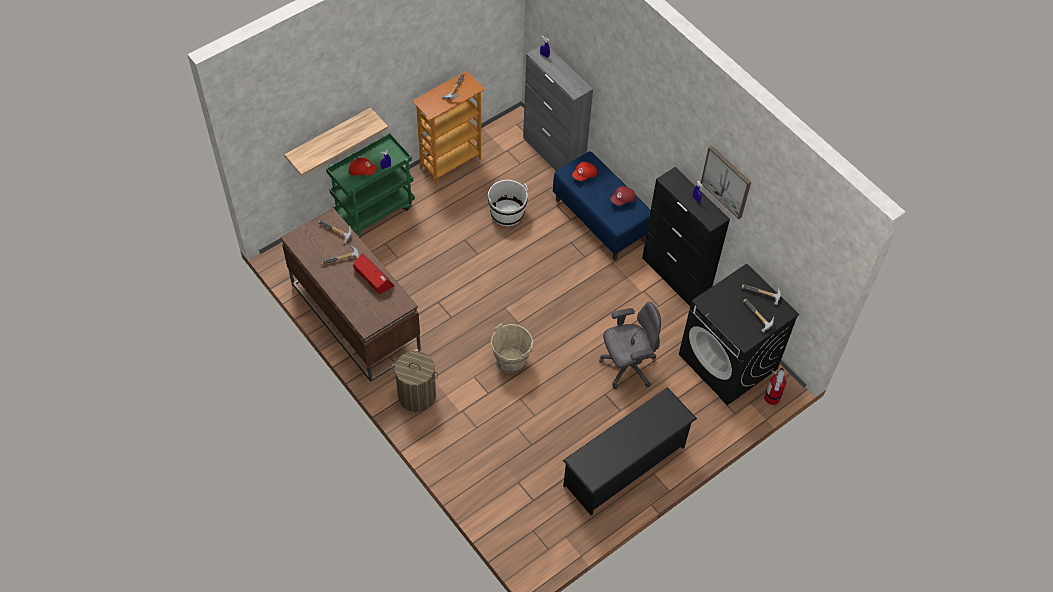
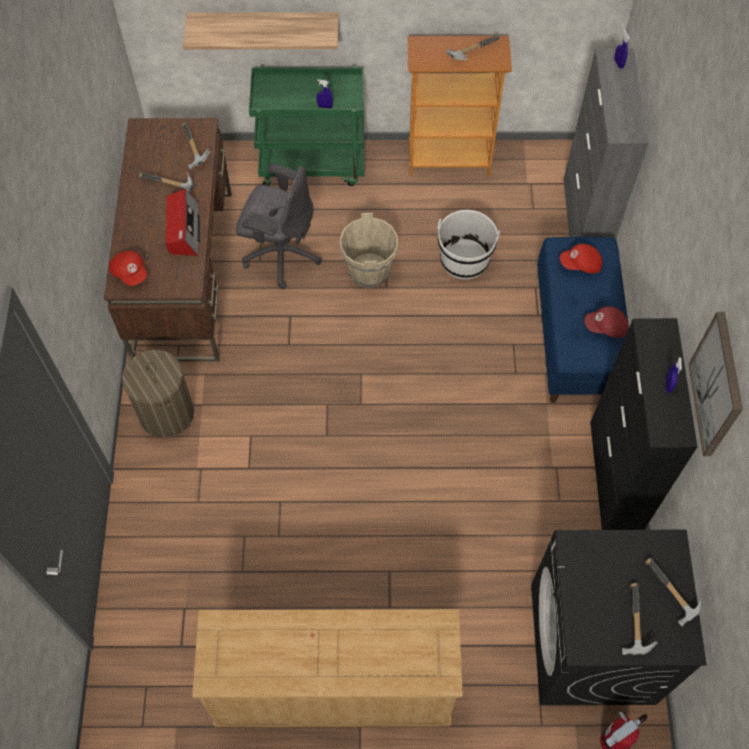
camera: 40 degrees right, 5 degrees up
(362, 171) = (293, 95): red cap -> red cap (130, 272)
(511, 361) = (311, 446): beige bucket -> beige bucket (369, 271)
(625, 466) = (331, 688): black shoe rack -> beige dresser
(627, 367) = (448, 554): grey office chair -> grey office chair (281, 254)

